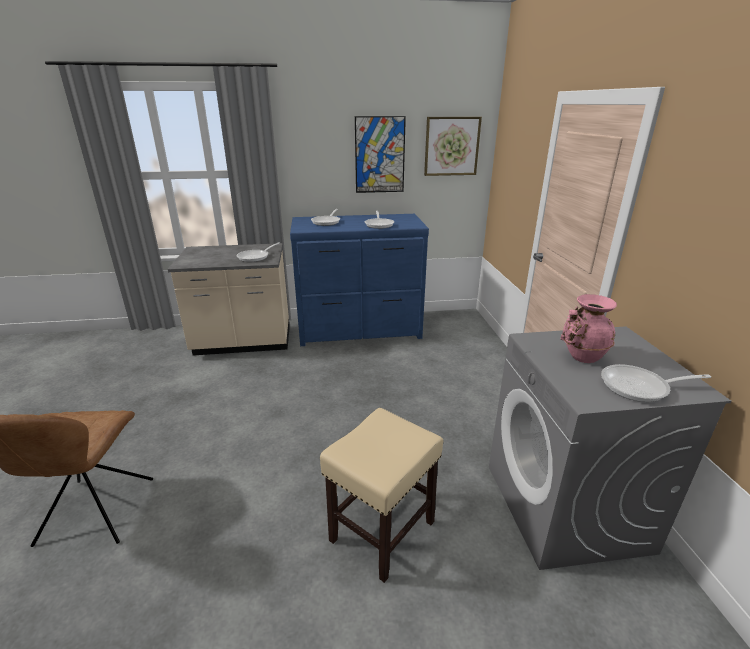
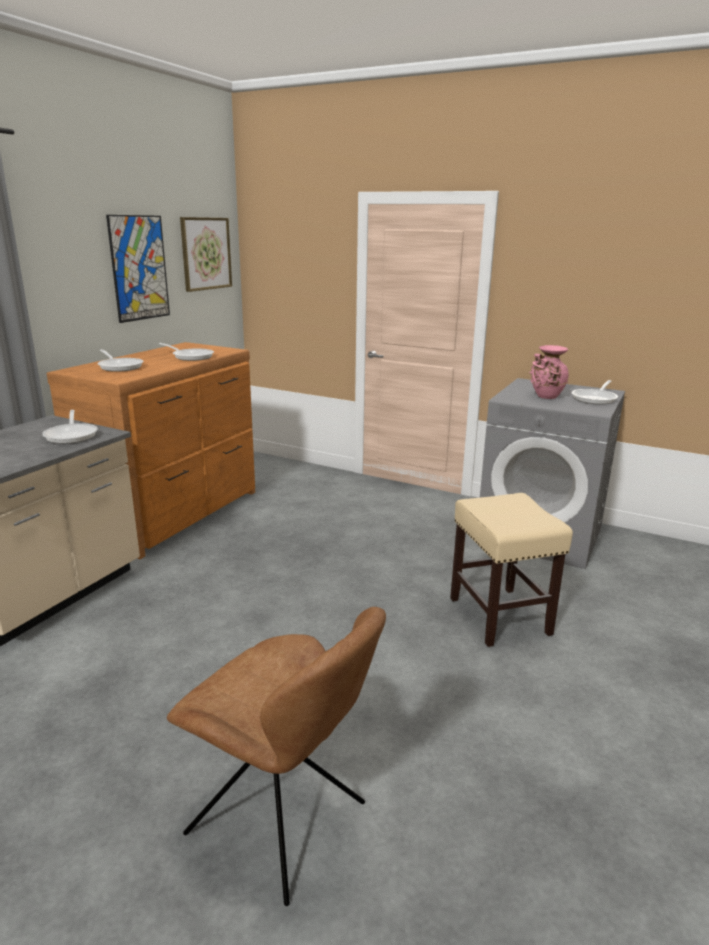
camera: 55 degrees left, 5 degrees down
(360, 330) = (175, 513): blue dresser -> brown dresser

